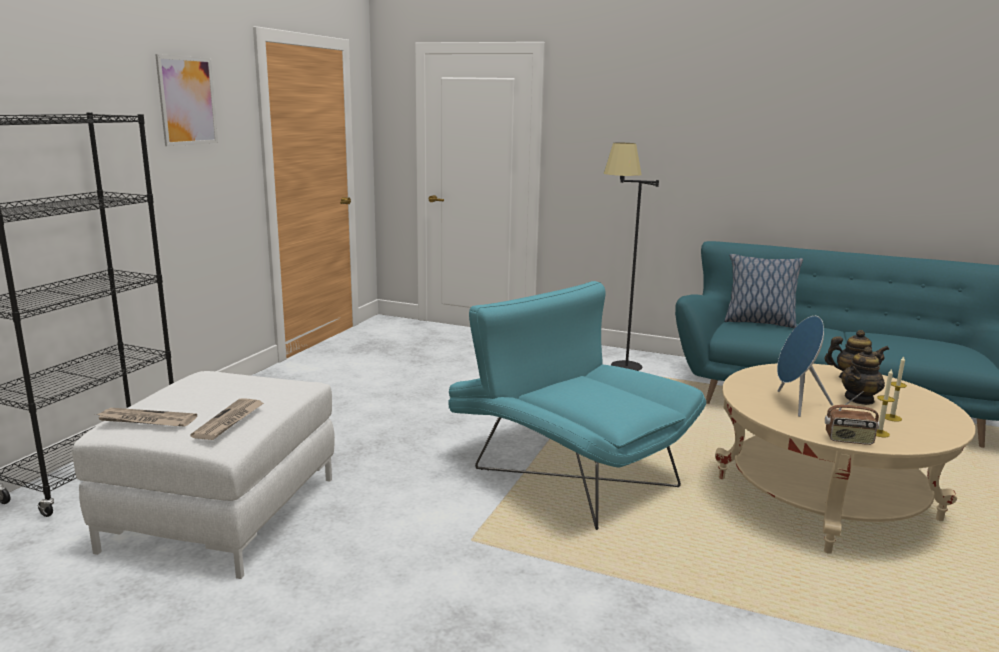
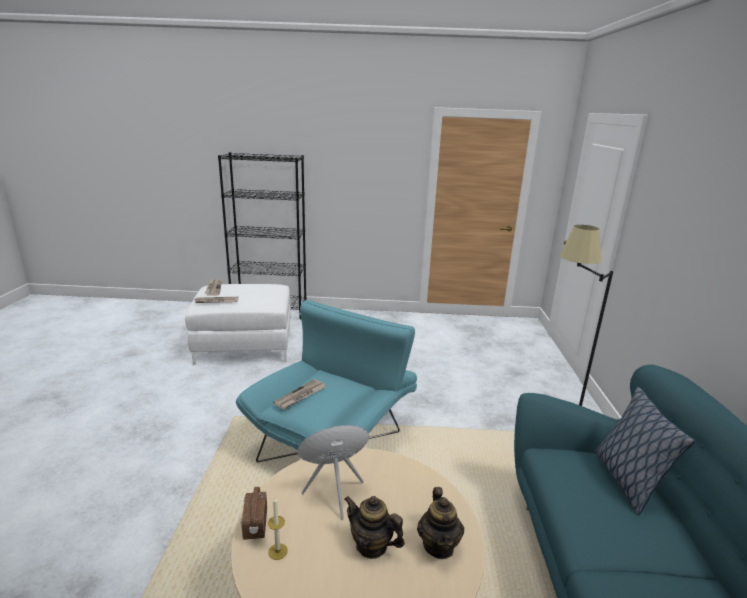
camera: 70 degrees right, 5 degrees up
(187, 101) = (369, 152): picture -> none
(601, 405) = (300, 396): none -> newspaper
(892, 417) = (325, 569): candle -> none

